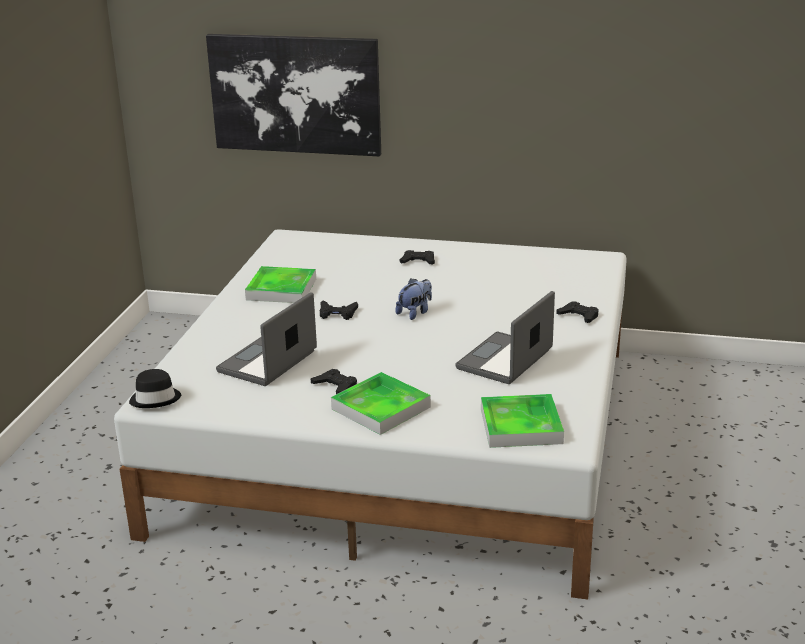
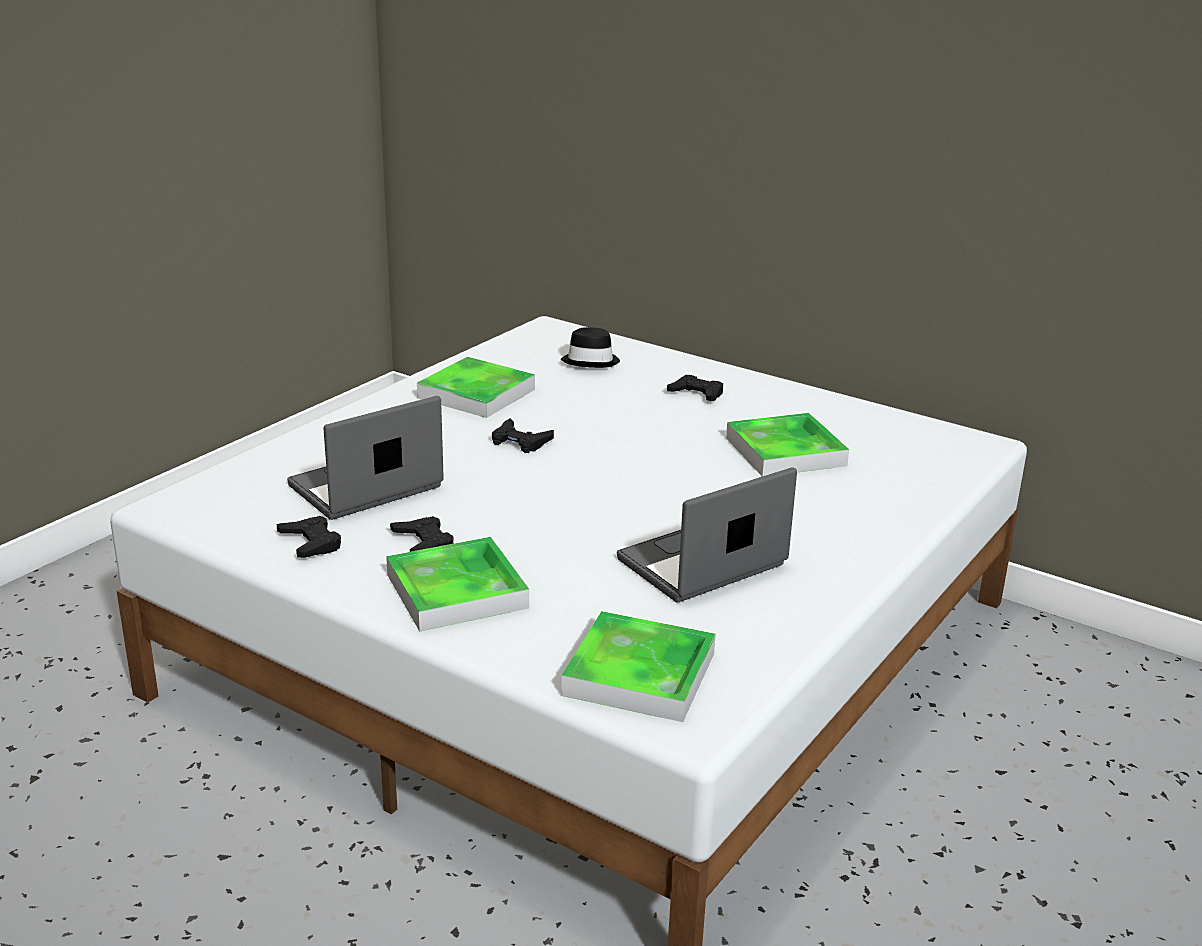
camera: 20 degrees right, 0 degrees up
(155, 398) = (178, 503): black hat -> black hat (591, 361)
(295, 94) = (587, 123): picture -> none
(415, 313) = (629, 464): plush toy -> none
(498, 286) = (785, 451): none -> tray
(578, 316) = (873, 522): black game controller -> black game controller (311, 543)

